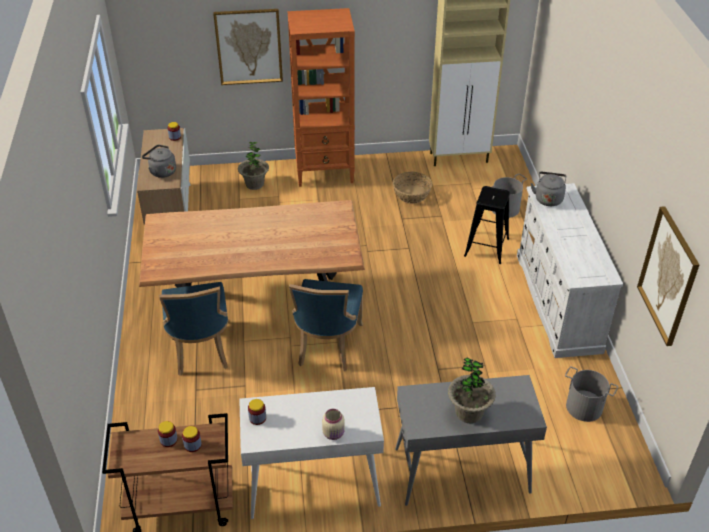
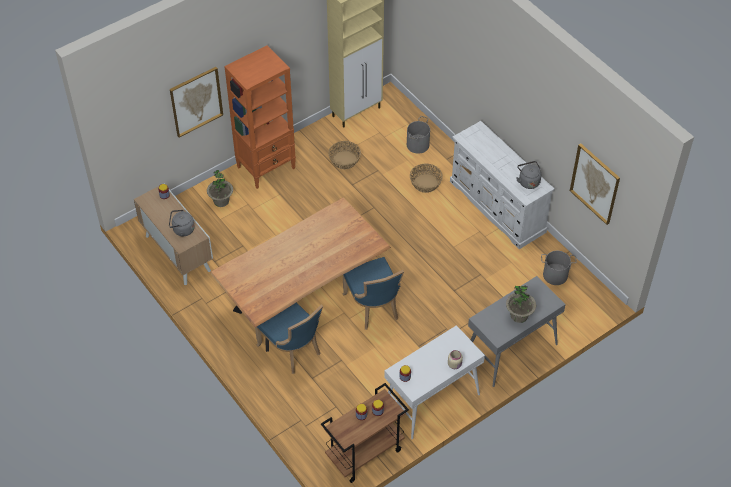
camera: 30 degrees left, 10 degrees up
(486, 247) = (425, 183): black stool -> basket
(548, 198) = (472, 141): grey kettle -> grey kettle (528, 181)

